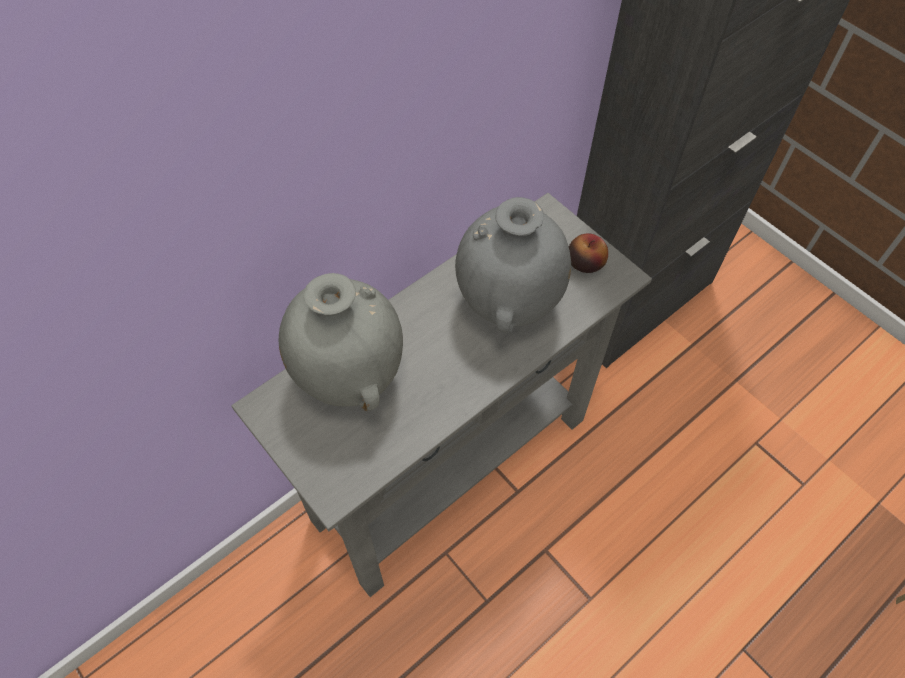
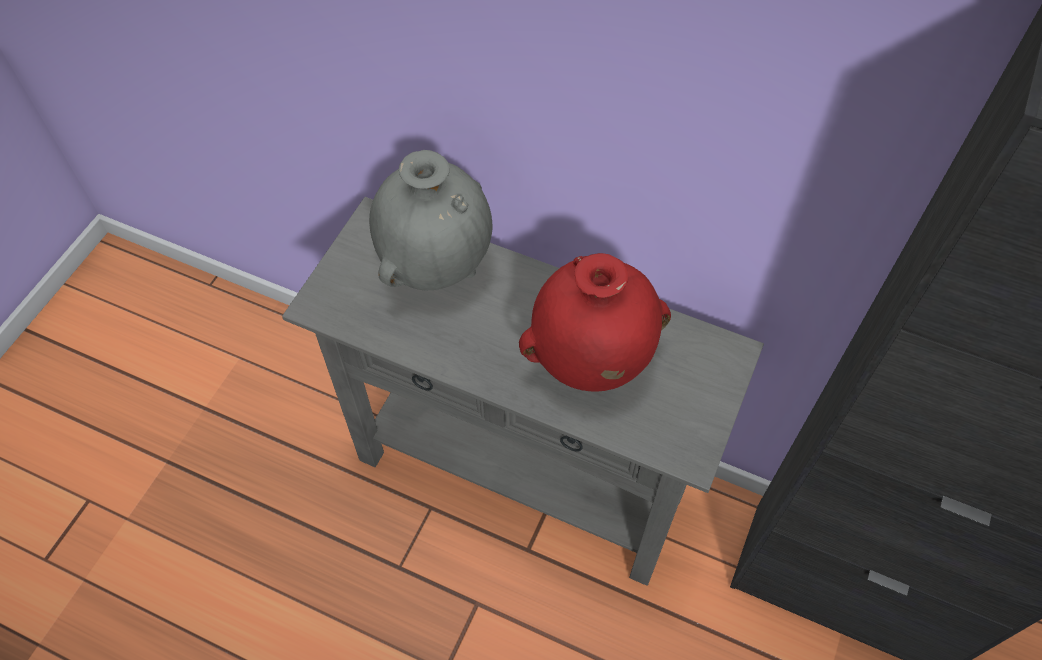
camera: 65 degrees right, 0 degrees up
(508, 303) = (590, 361): grey vase -> red vase
(585, 262) = (687, 414): apple -> none

